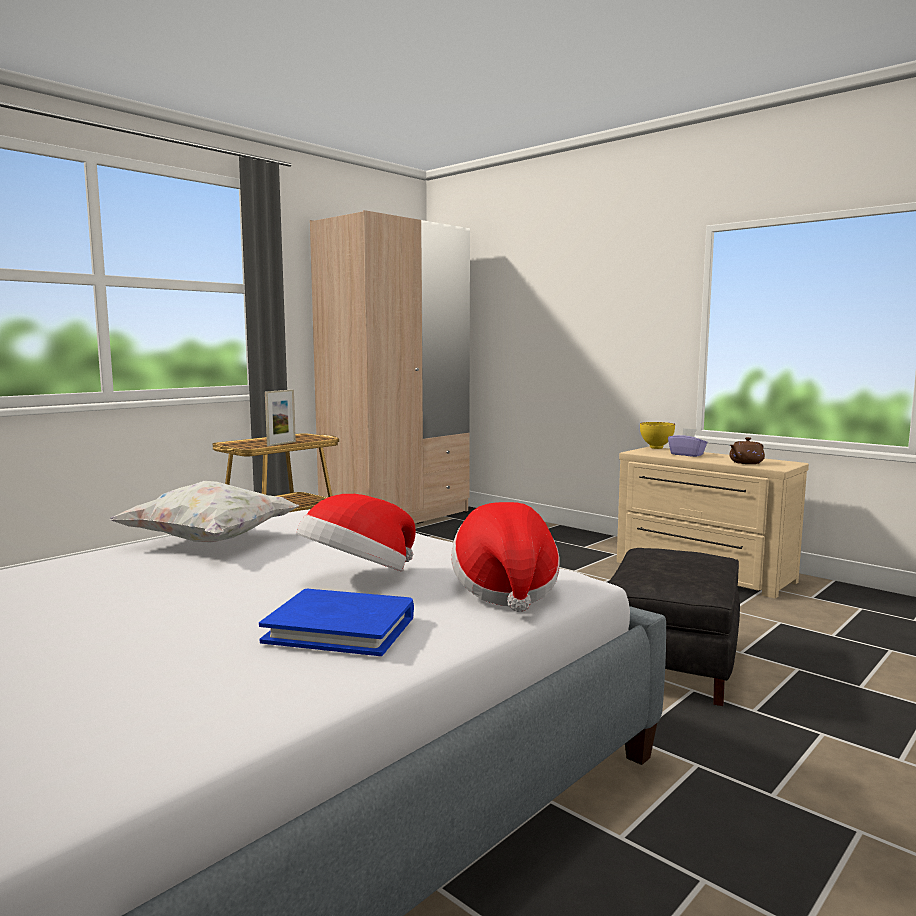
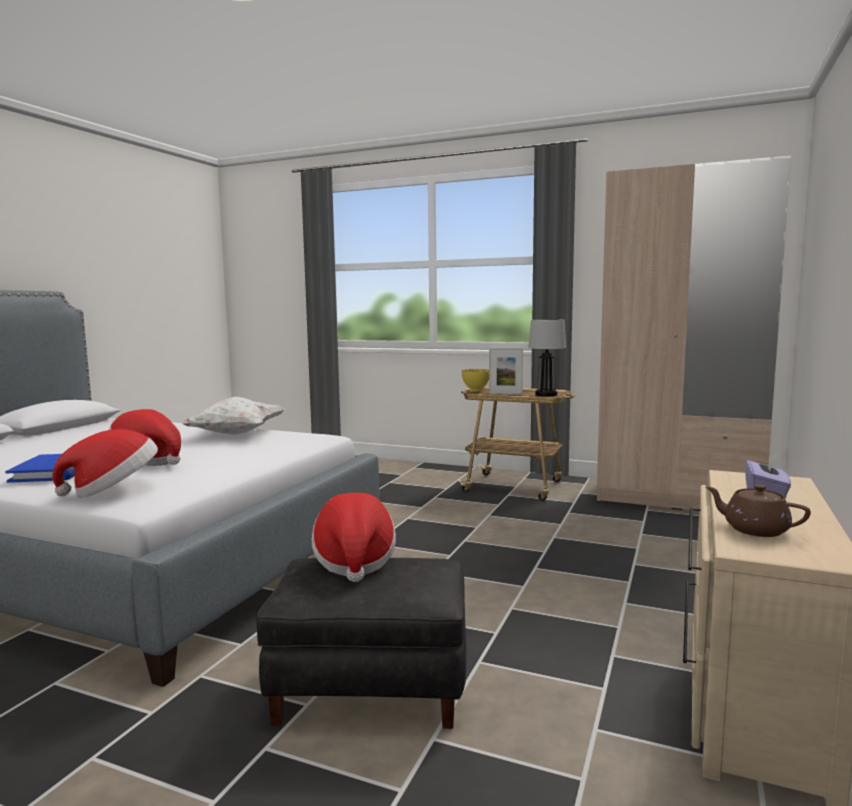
camera: 70 degrees right, 0 degrees up
(317, 438) = (546, 394): none -> table lamp
(643, 566) = (354, 561): none -> hat
(657, 448) = (795, 481): yellow bowl -> yellow bowl (475, 391)

